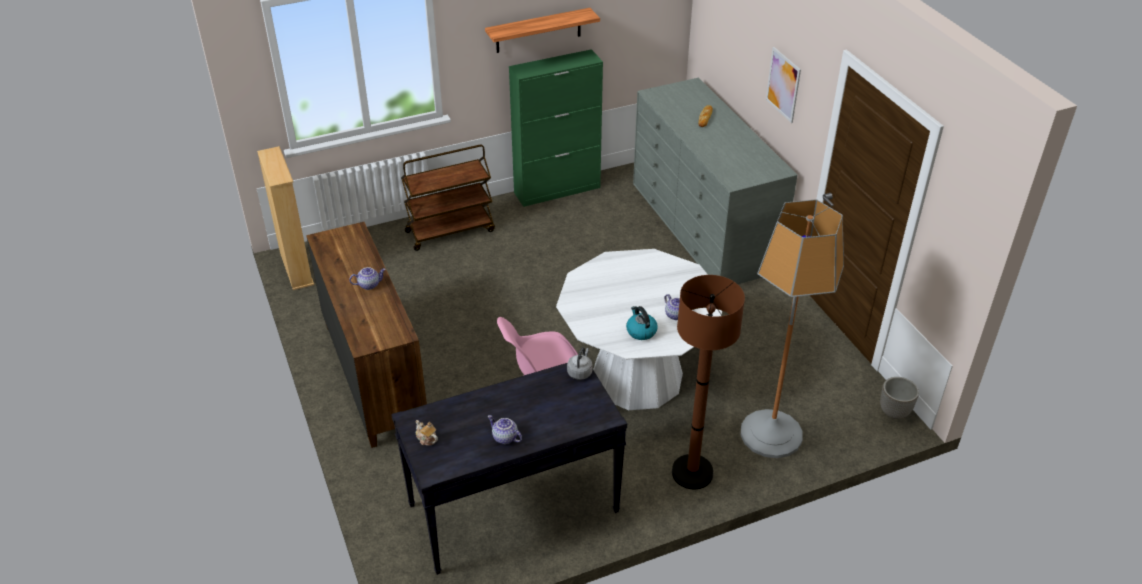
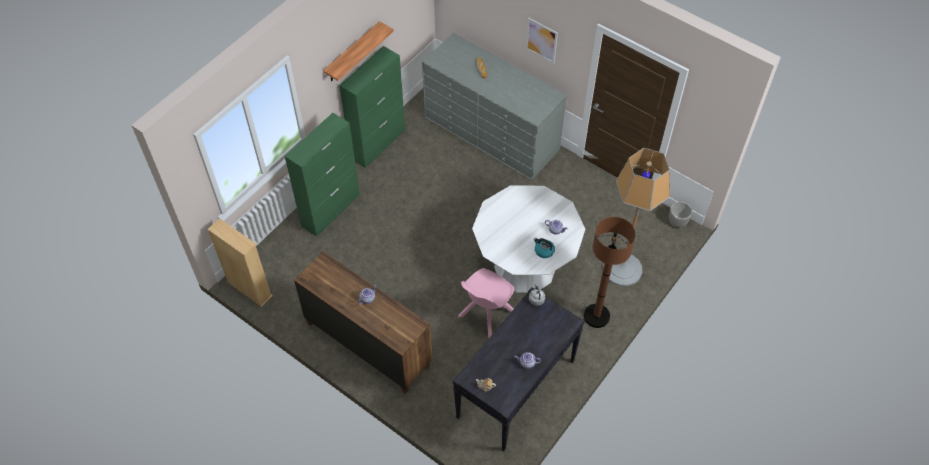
camera: 30 degrees left, 15 degrees up
(450, 231) = (331, 210): brown cart -> green cabinet

